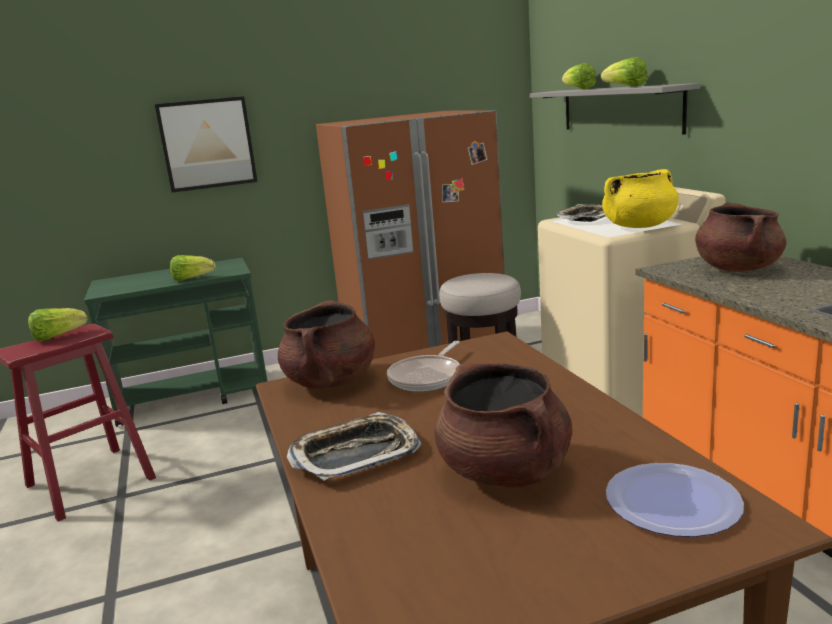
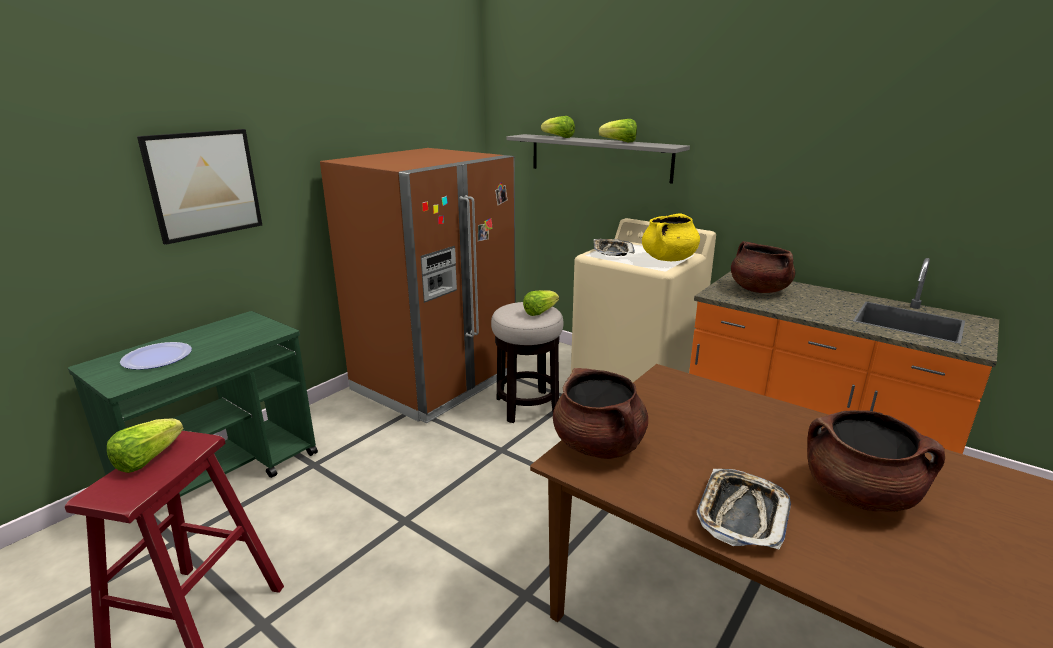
camera: 35 degrees left, 5 degrees up
(192, 279) = (232, 347): lettuce -> lettuce (540, 312)
(427, 377) = (670, 422): frying pan -> none
(672, 502) = (973, 486): plate -> plate (157, 357)

